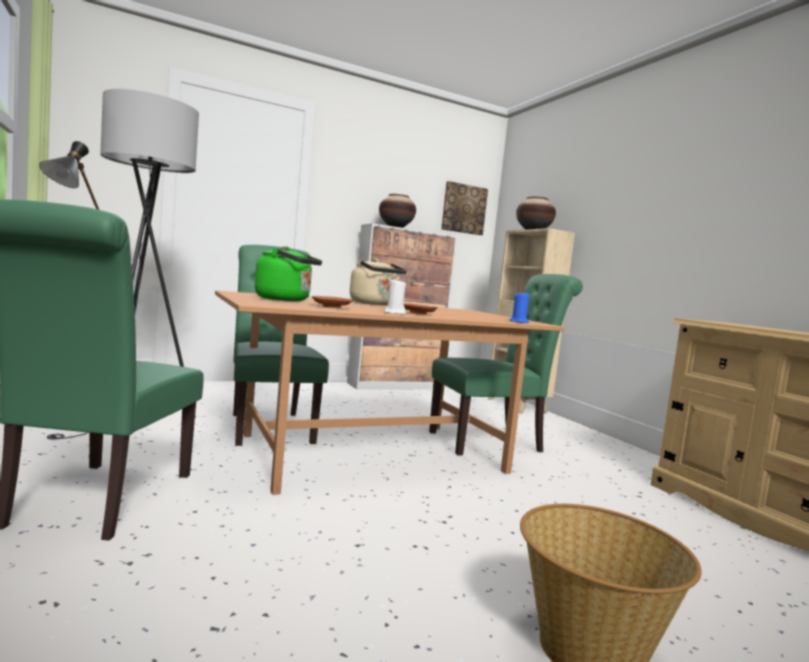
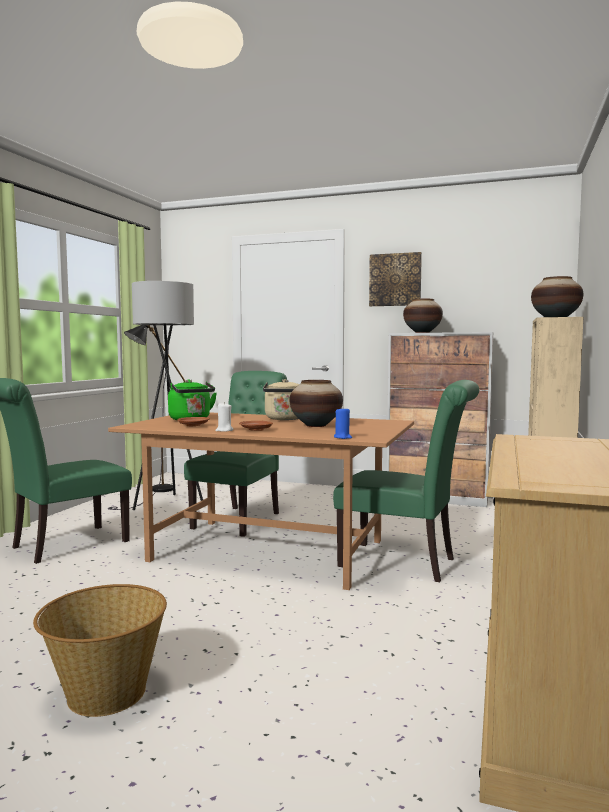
camera: 45 degrees right, 0 degrees up
(436, 311) = (315, 425): none -> vase
(463, 209) = (523, 296): picture -> picture (395, 280)

